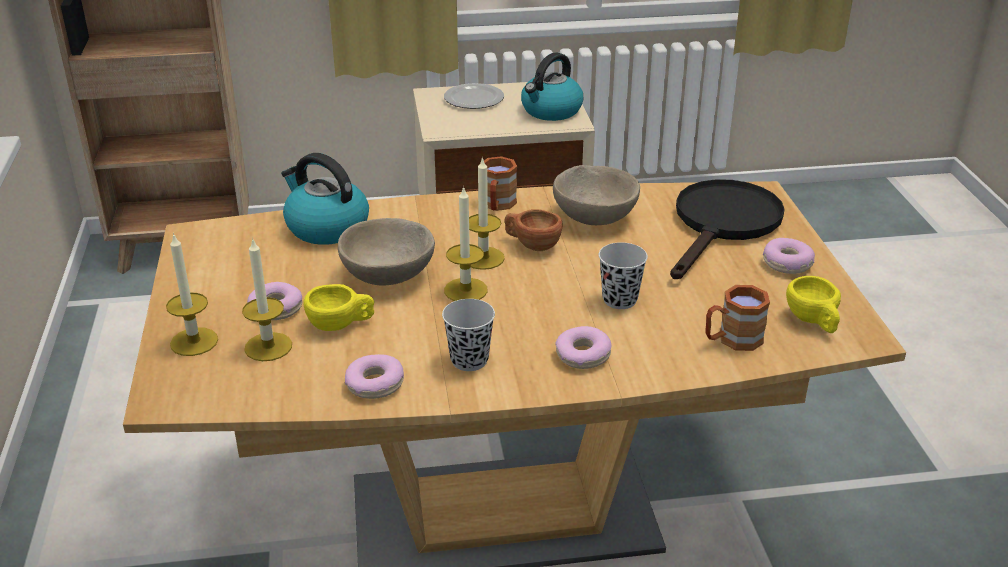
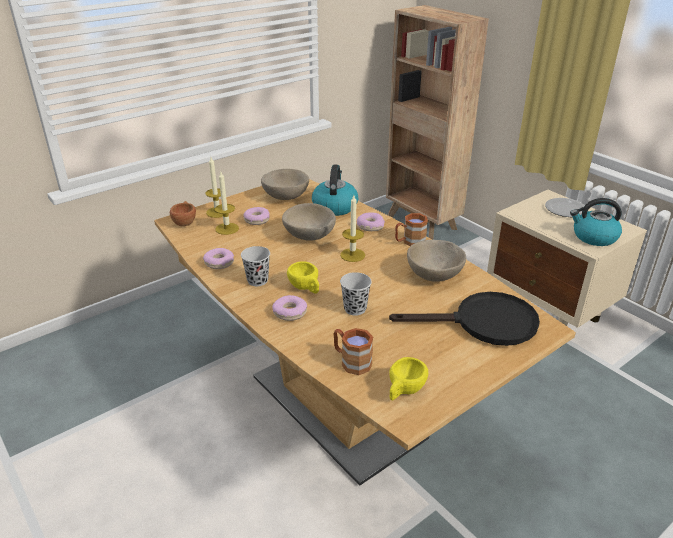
camera: 60 degrees right, 0 degrees up
(233, 258) = (286, 196): none -> beige bowl
(341, 324) = (258, 238): yellow cup -> yellow cup (306, 288)
(465, 290) = (317, 260): candle -> none
(531, 245) = (381, 264): brown cup -> brown cup (185, 222)
(787, 264) = (465, 363): donut -> donut (370, 226)

